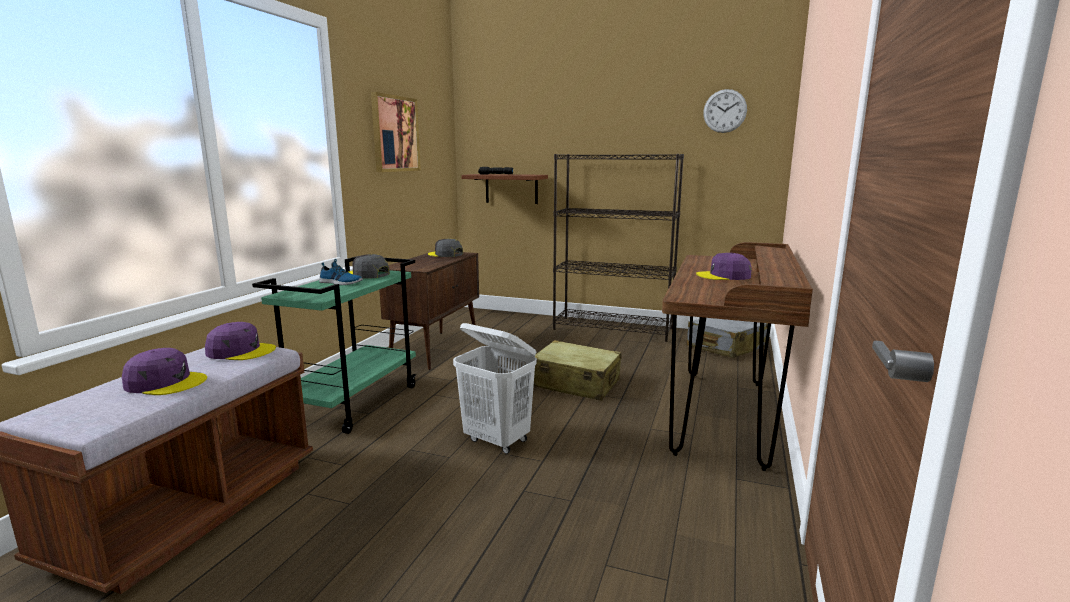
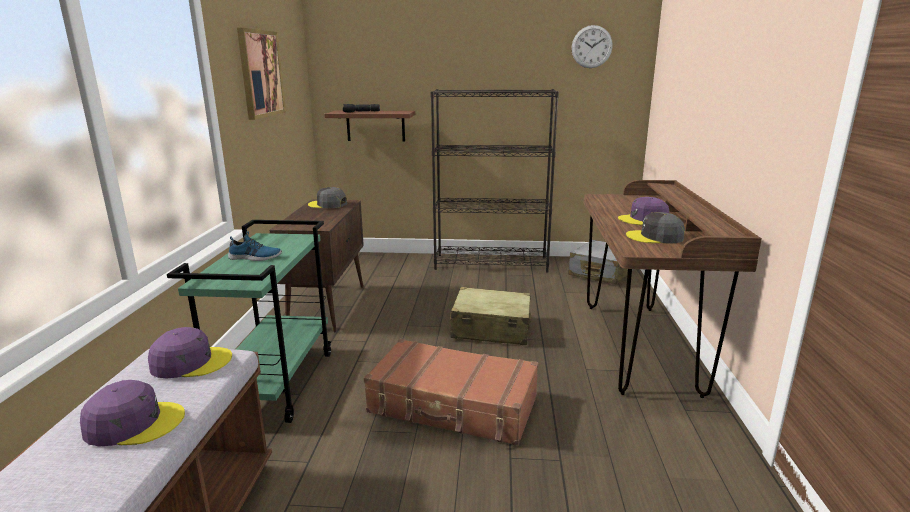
camera: 15 degrees left, 5 degrees up
(366, 274) = (274, 242): grey cap -> grey cap (655, 237)
(497, 441) = (453, 405): white laundry basket -> brown suitcase

